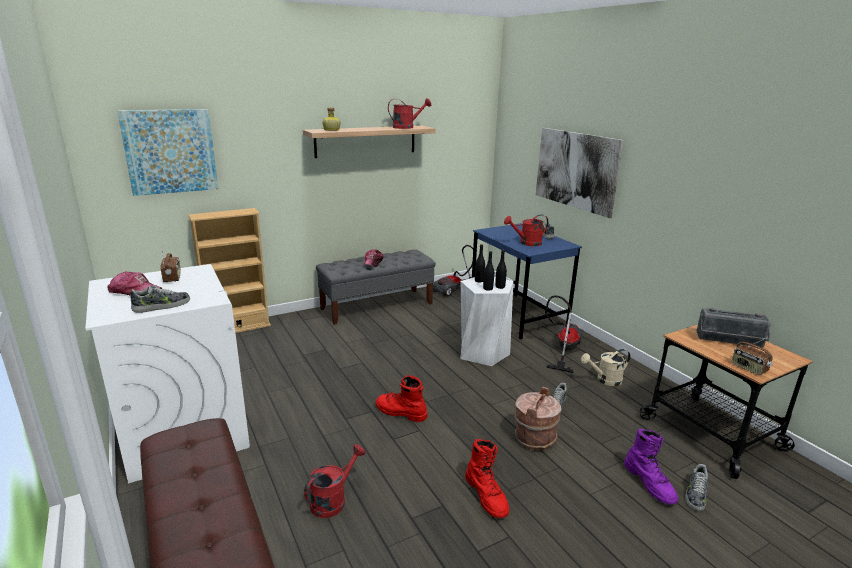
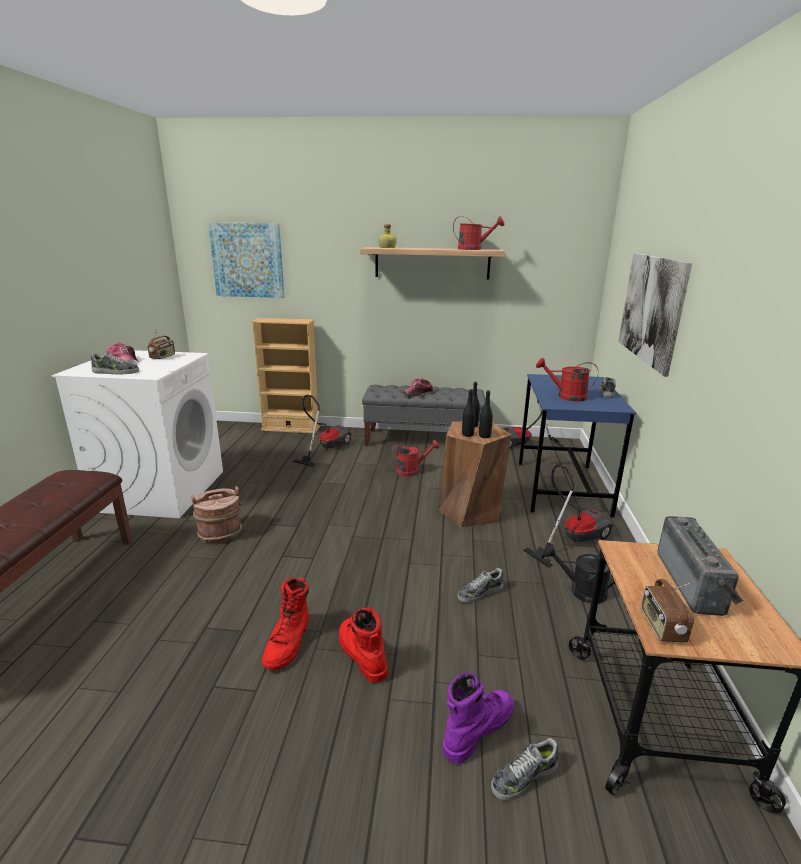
camera: 35 degrees right, 0 degrees up
(301, 337) = (325, 448): none -> vacuum cleaner
(333, 500) = (175, 582): red watering can -> red watering can (411, 471)
(400, 412) = (318, 536): red boot -> red boot (361, 654)
(483, 352) = (470, 511): white stool -> brown stool
(534, 437) = (409, 613): brown bucket -> brown bucket (220, 532)
(605, 380) = (581, 591): beige watering can -> black watering can
(650, 483) = (477, 728): purple boot -> purple boot turned 150 degrees counterclockwise
(729, 342) = (694, 583): radio -> radio turned 135 degrees counterclockwise

